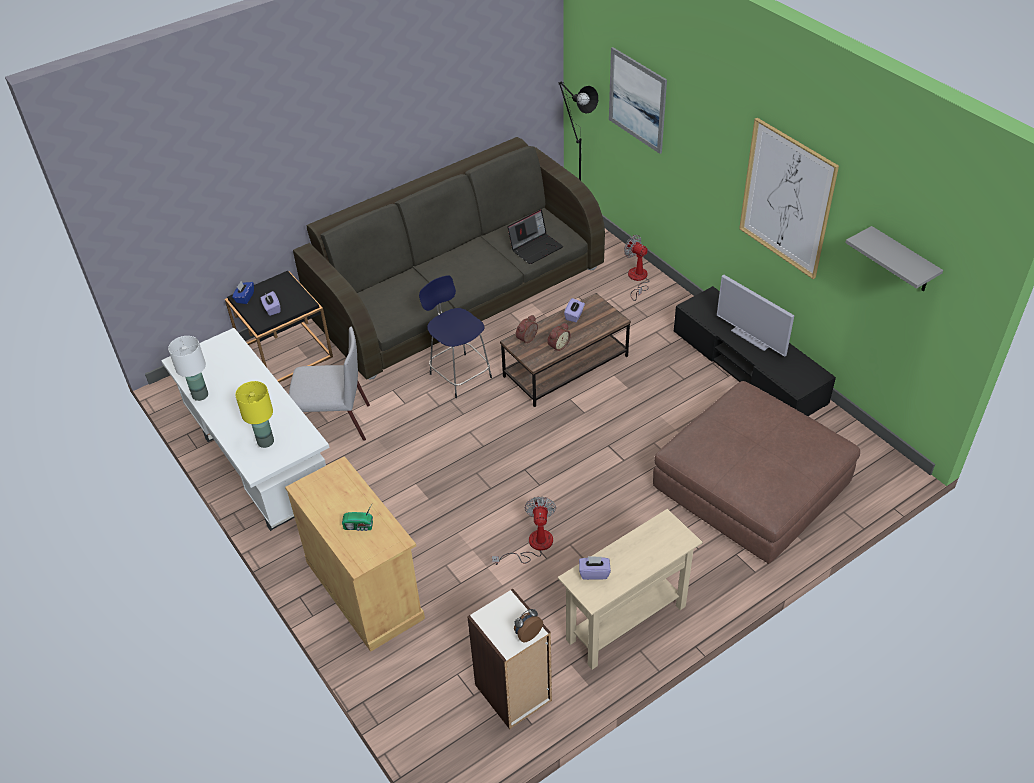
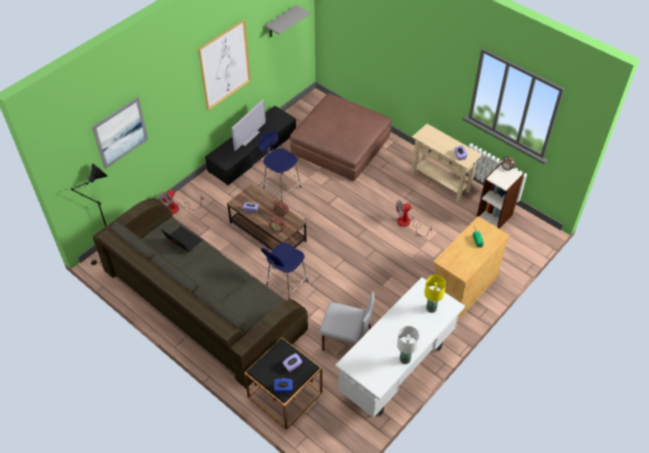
camera: 105 degrees left, 5 degrees up
(334, 423) = (346, 342): grey chair -> grey chair turned 120 degrees clockwise
(659, 392) = (281, 187): none -> blue stool

